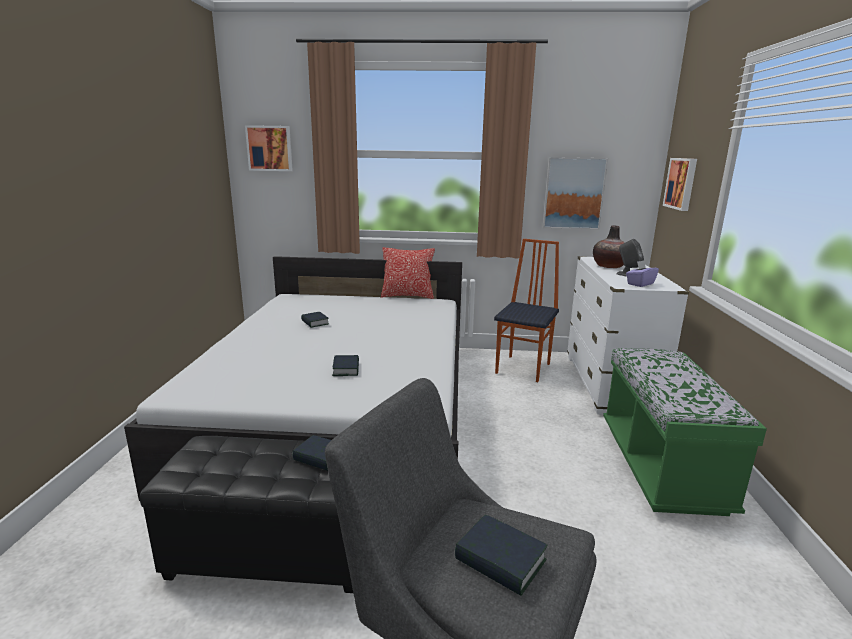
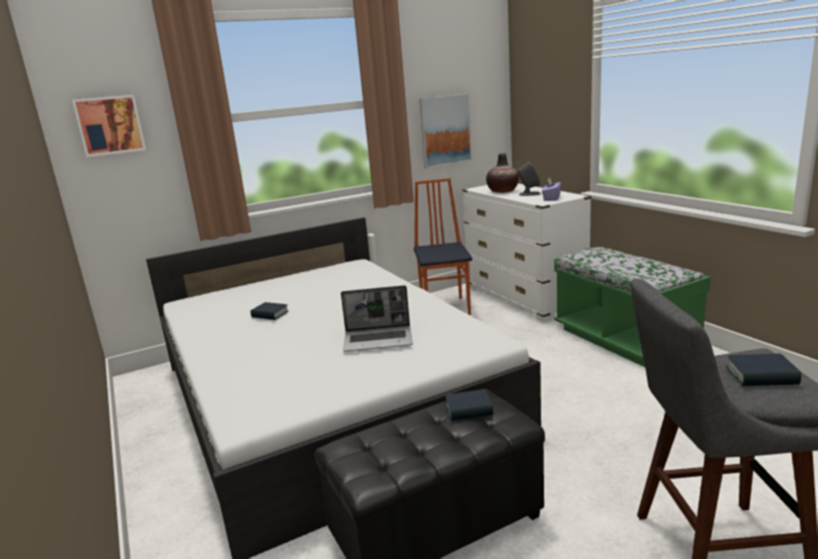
camera: 30 degrees left, 0 degrees up
(346, 369) = (379, 340): book -> laptop
(407, 296) = (315, 266): pillow -> none
(681, 183) = (539, 108): picture -> none

